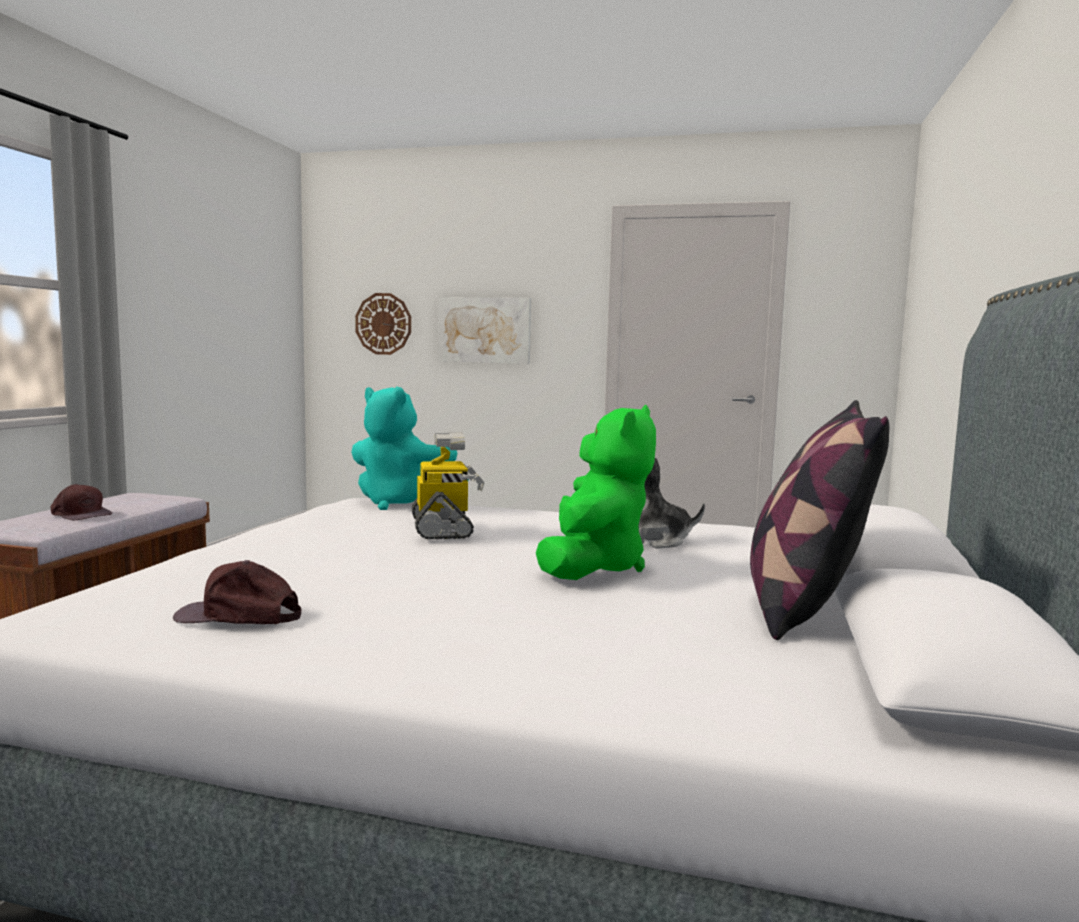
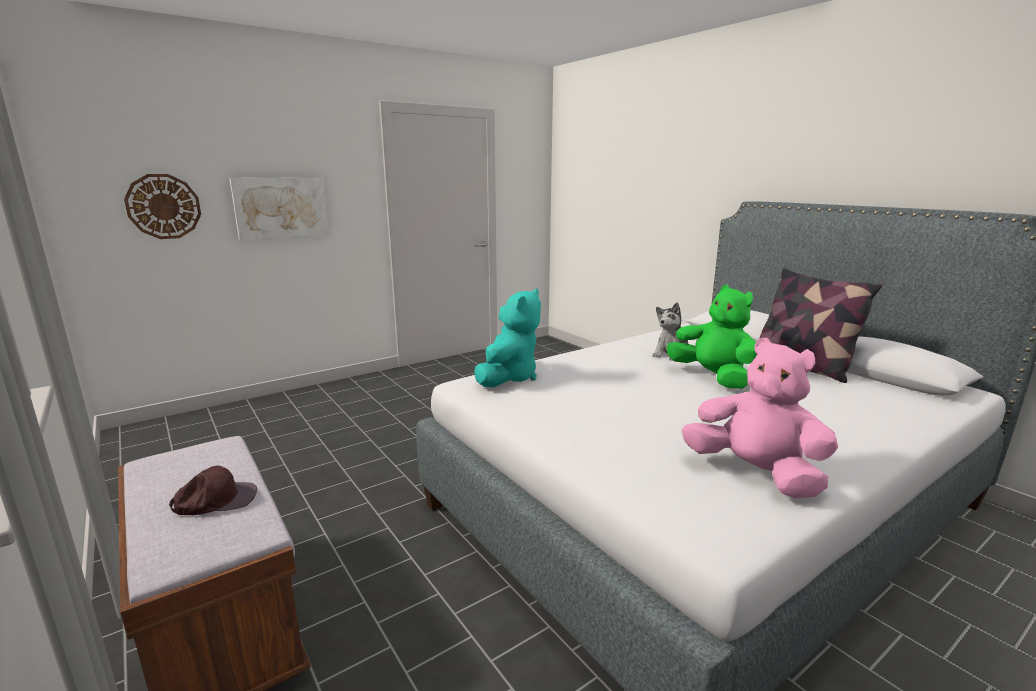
camera: 50 degrees left, 10 degrees up
(239, 616) = (755, 474): brown cap -> pink plush toy
(402, 504) = (508, 377): turquoise plush toy -> turquoise plush toy turned 45 degrees counterclockwise
(443, 529) = (607, 384): toy robot -> none

